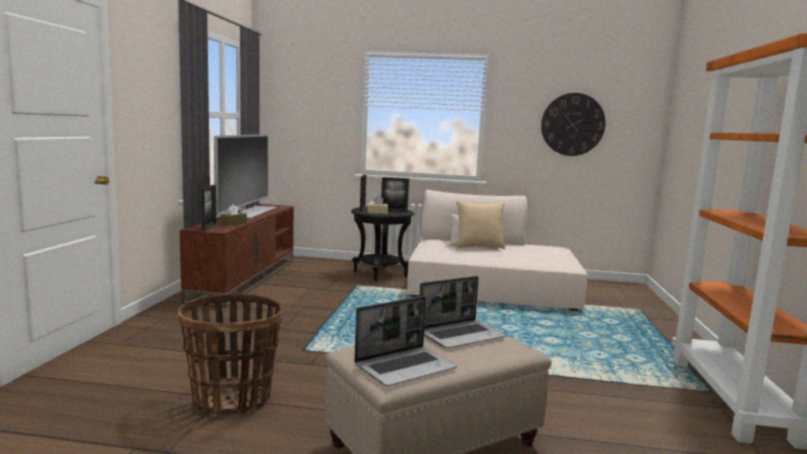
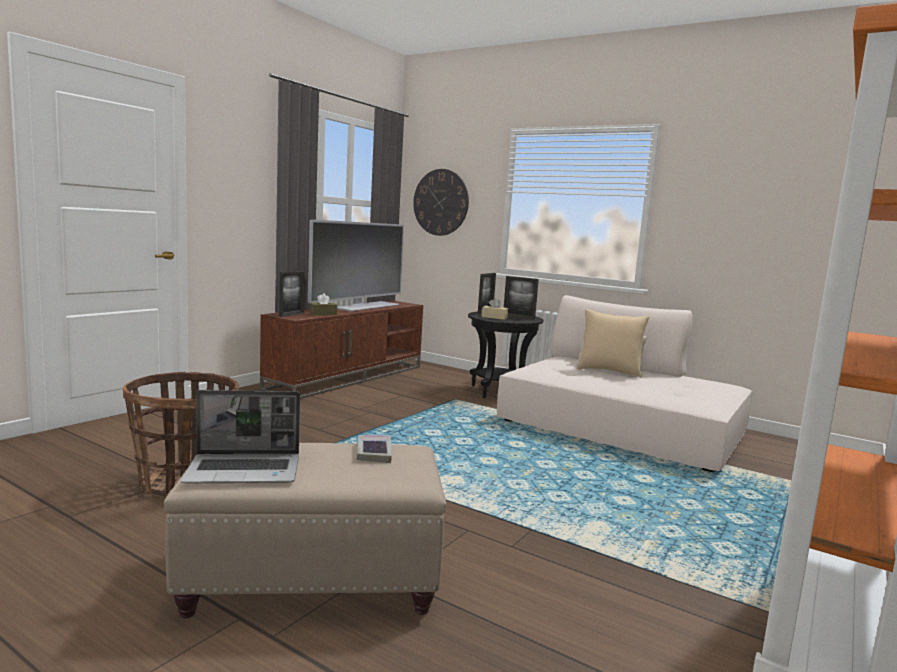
camera: 25 degrees right, 0 degrees up
(461, 335) = (373, 453): laptop -> book
(572, 124) = (773, 215): wall clock -> wall clock (440, 202)

